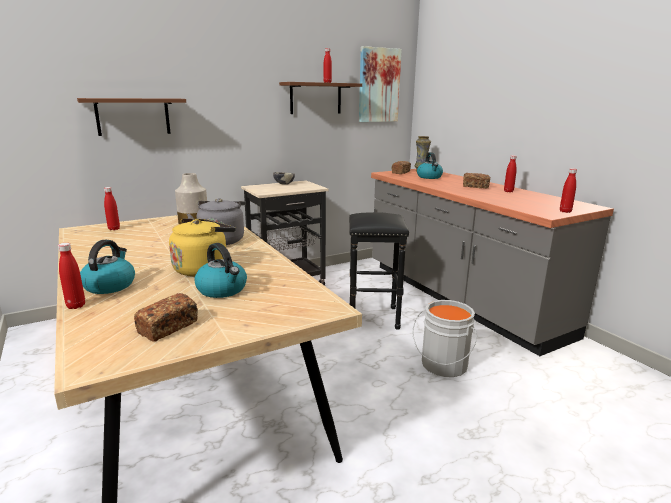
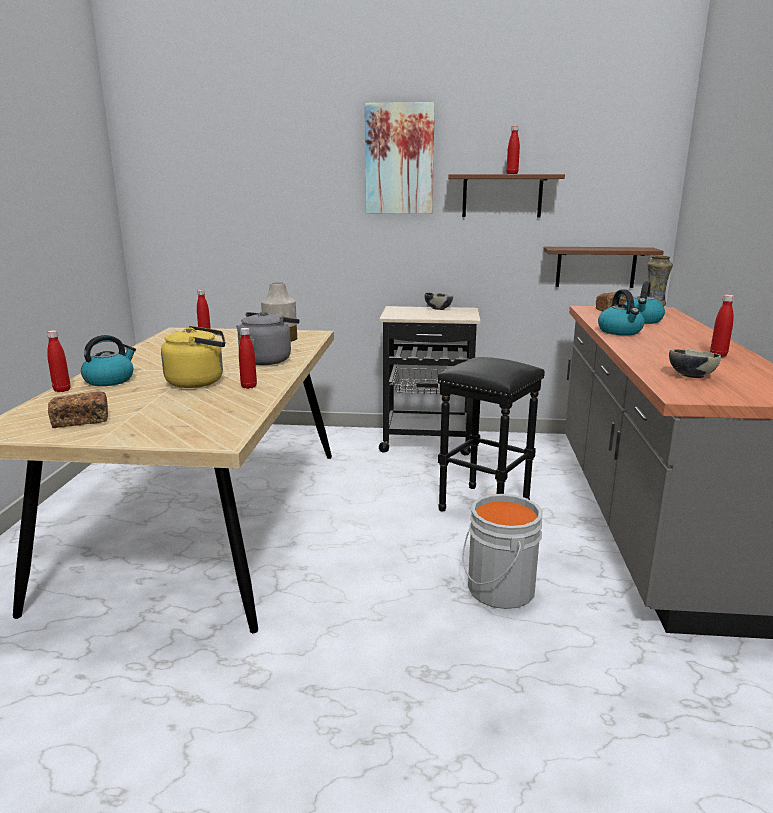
camera: 35 degrees right, 0 degrees up
(133, 116) = (270, 216): brown shelf -> brown shelf (595, 267)
(222, 290) = (175, 403): kettle -> kettle (620, 331)
(378, 85) = (612, 176): picture -> picture (399, 159)
(475, 186) = (679, 342): bread -> none
(526, 204) = (690, 376): none -> bowl
(565, 211) = (729, 396): red bottle -> red bottle (249, 386)

